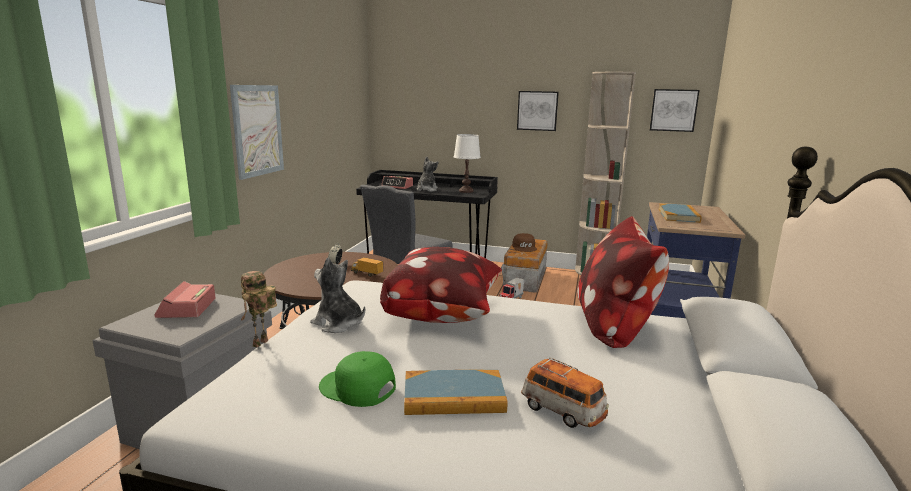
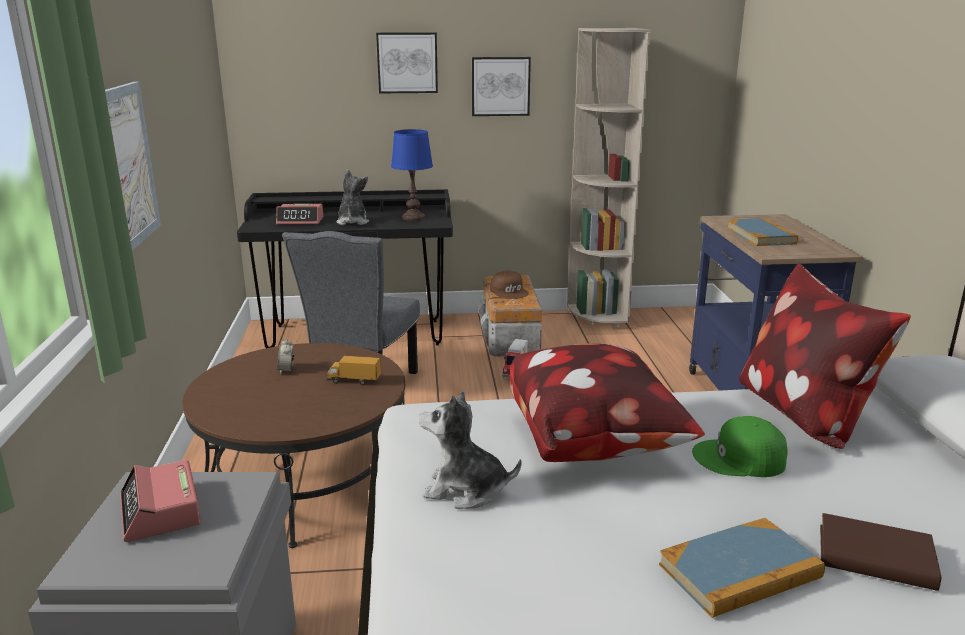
camera: 20 degrees left, 5 degrees up
(261, 344) = (390, 554): toy robot -> none
(357, 388) = (607, 593): green cap -> green cap (740, 459)
(466, 191) = (413, 218): white table lamp -> blue table lamp
(563, 411) = (875, 557): toy car -> brown book
(673, 110) = (686, 78): picture -> picture (407, 63)

